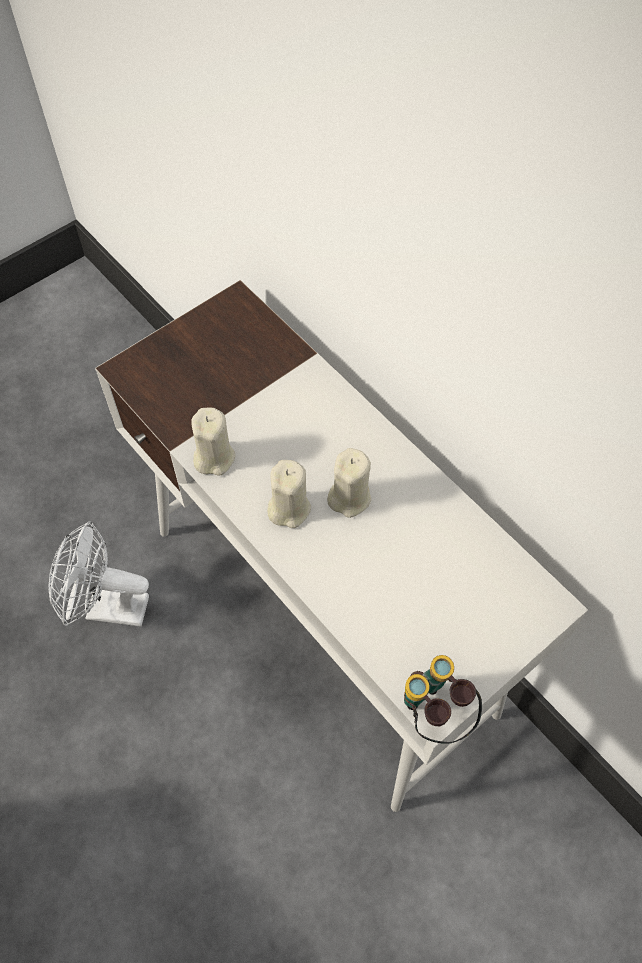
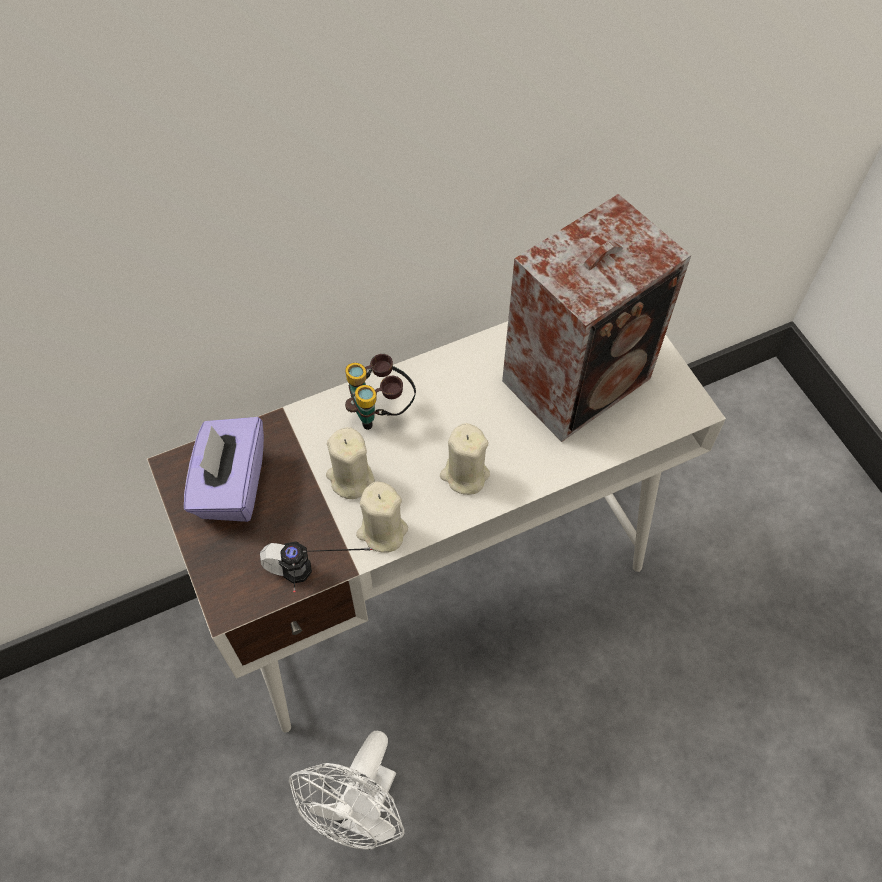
camera: 75 degrees left, 0 degrees up
(153, 421) = (314, 584): none -> headphones
(230, 340) = (231, 485): none -> purple tissue box
(349, 497) = (467, 420): beige candle -> beige candle (350, 478)
(433, 589) = (581, 379): none -> speaker
(435, 713) = (696, 409): binoculars -> binoculars (381, 410)

